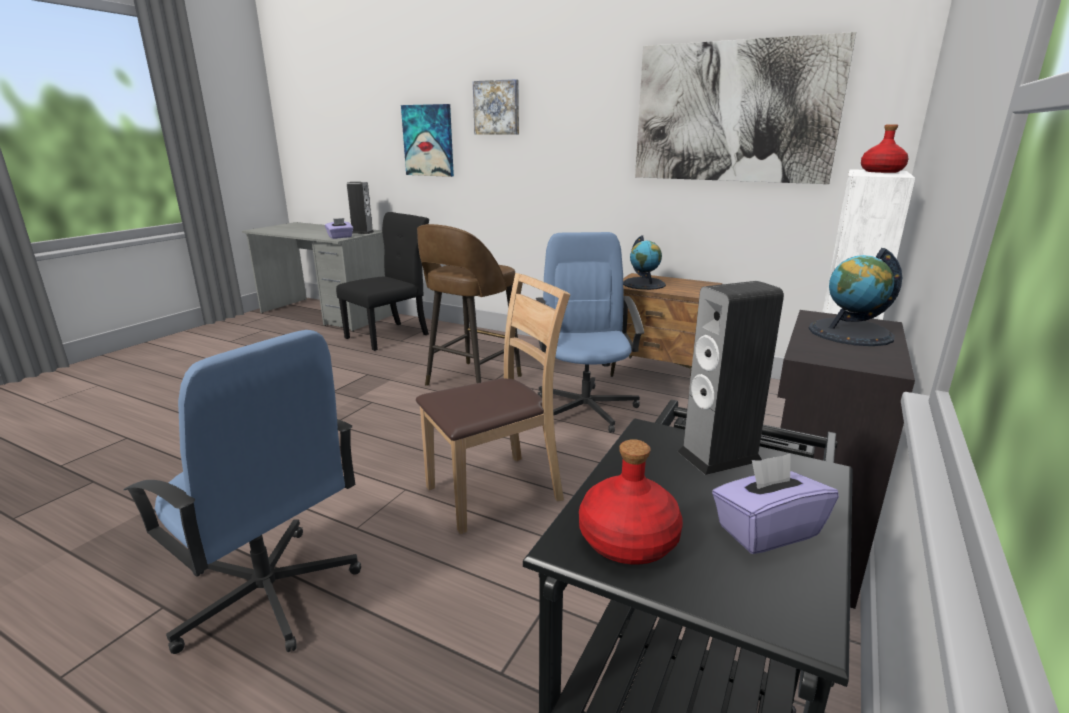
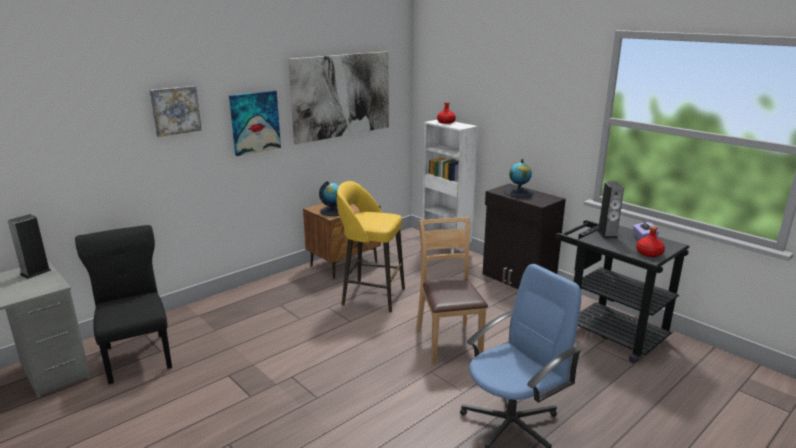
camera: 70 degrees left, 0 degrees up
(340, 237) = (46, 284): purple tissue box -> none
(428, 140) = (96, 151): picture -> picture (255, 122)
(471, 381) = (294, 328): brown stool -> none
(585, 408) = (371, 296): blue office chair -> yellow stool

